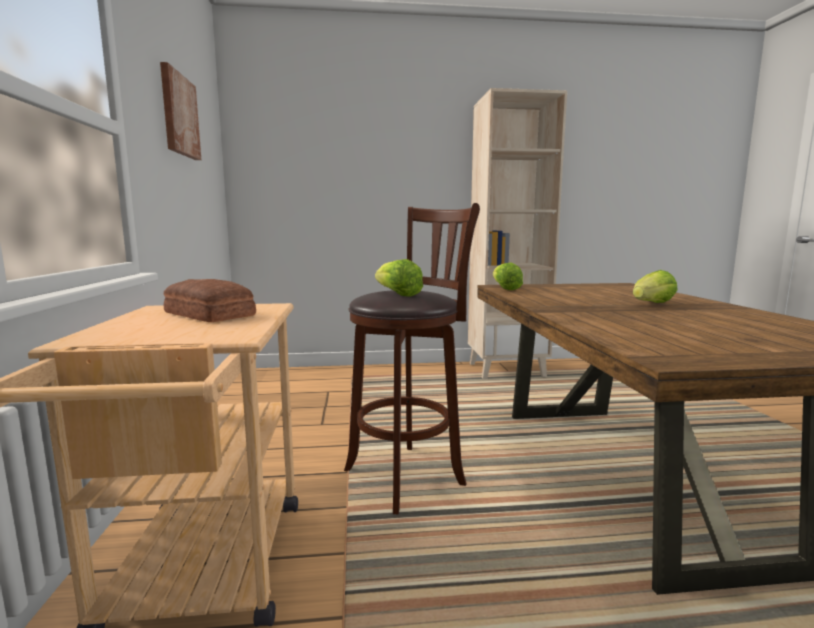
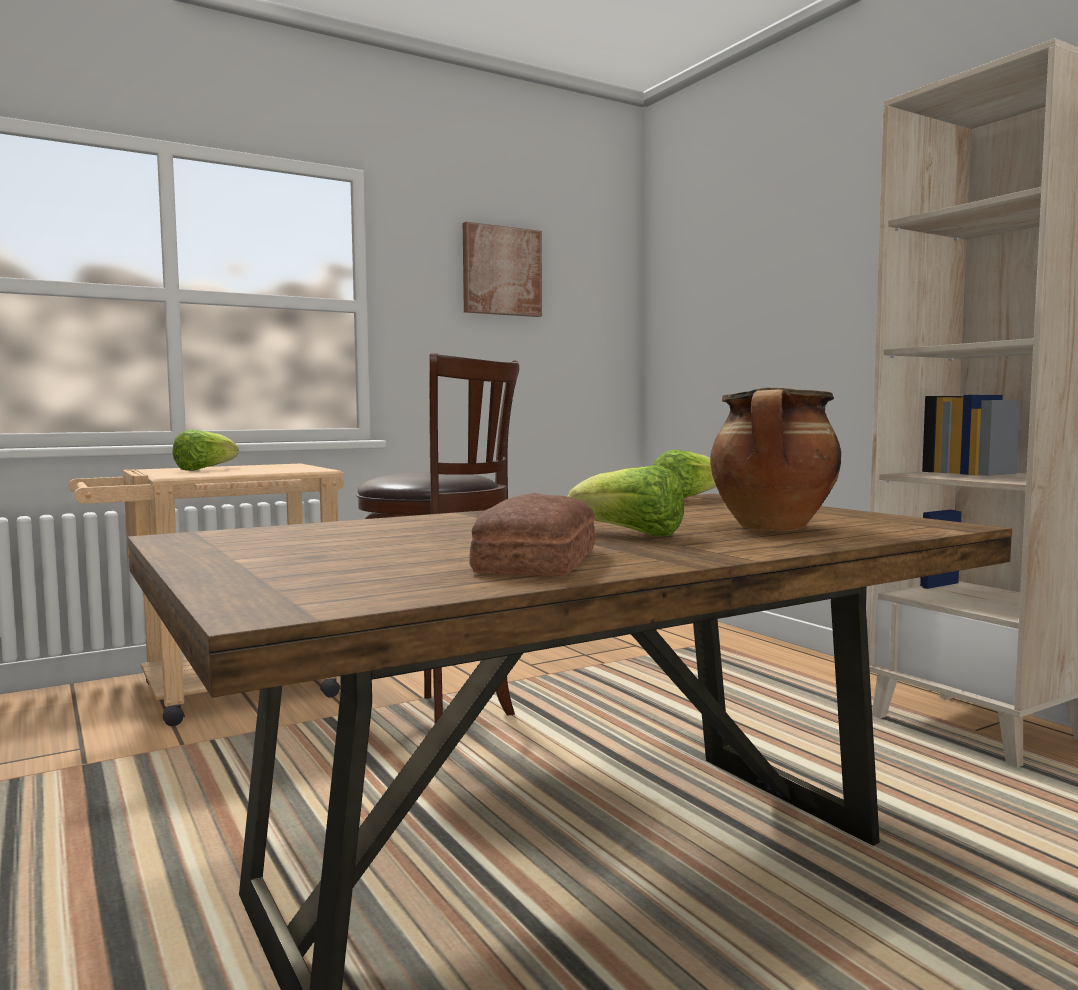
camera: 65 degrees right, 5 degrees down
(208, 314) = (262, 469): bread -> bread (533, 561)
(397, 294) = (412, 473): lettuce -> lettuce (204, 469)
(630, 293) = (773, 528): none -> cooking pot

